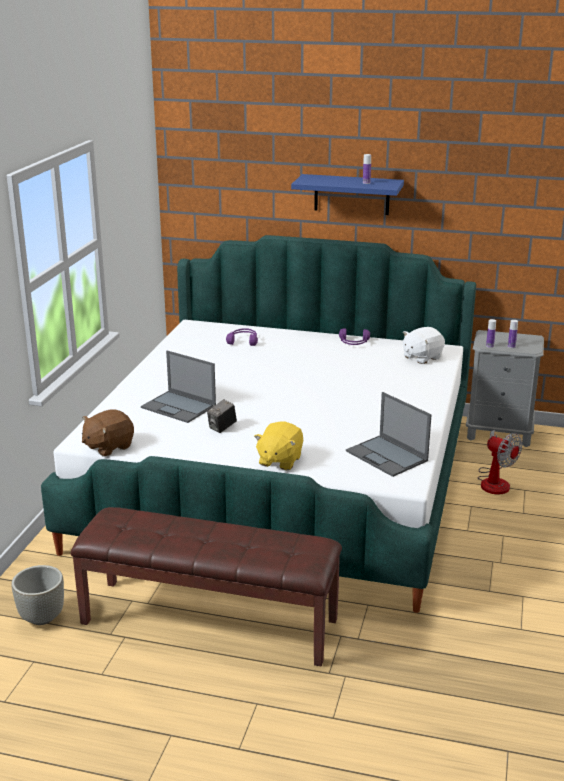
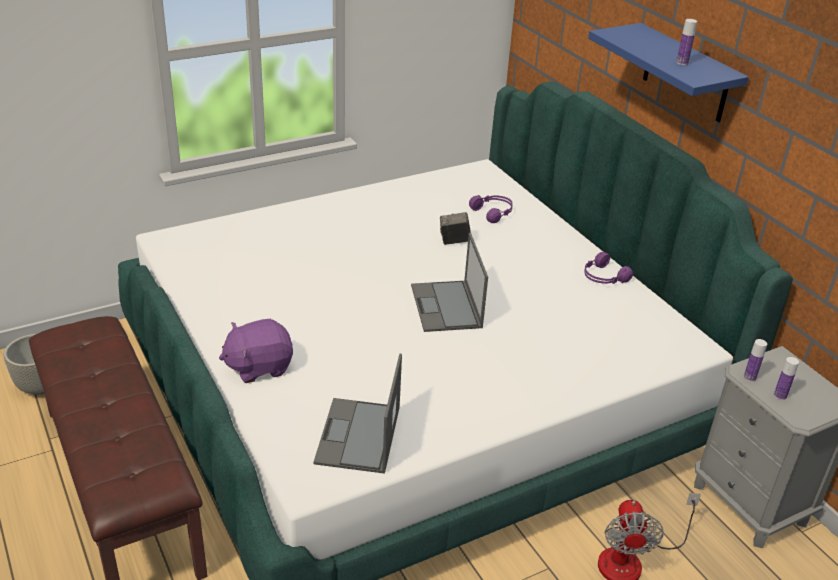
camera: 45 degrees right, 10 degrees up
(108, 446) = (171, 257): brown plush toy -> none
(179, 407) = (297, 252): laptop -> laptop (446, 307)
(222, 428) = (286, 297): camera -> camera (454, 241)
(279, 460) = (259, 366): yellow plush toy -> purple plush toy
(421, 357) = (646, 341): white plush toy -> none

